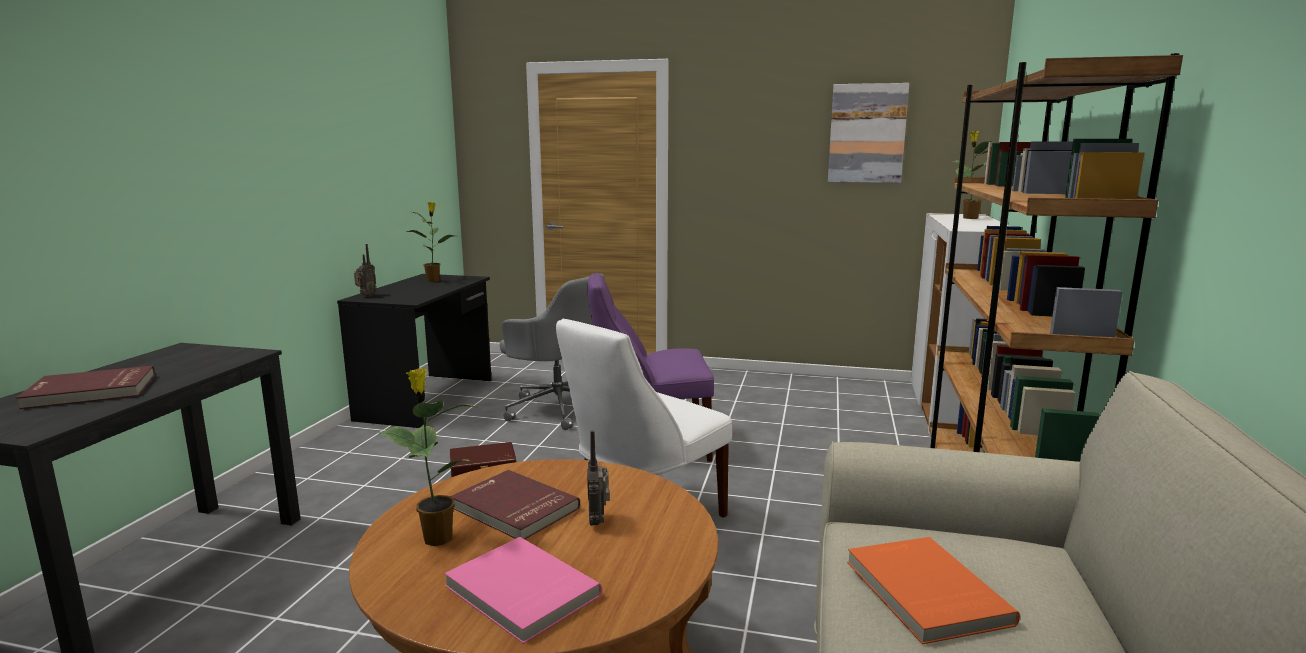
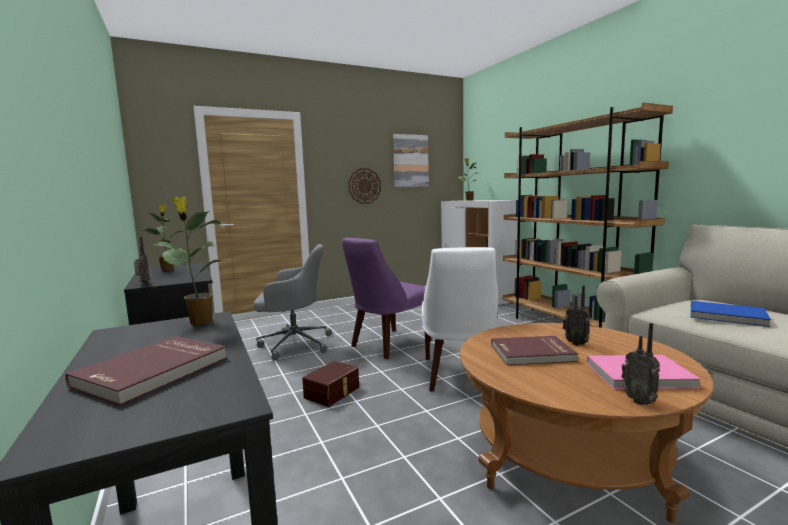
camera: 40 degrees left, 5 degrees down
(422, 612) = (639, 401): none -> radio
(436, 537) = (544, 377): potted plant -> potted plant (199, 322)
(768, 178) = (364, 186): none -> wall clock
(923, 592) = (727, 316): orange book -> blue book

